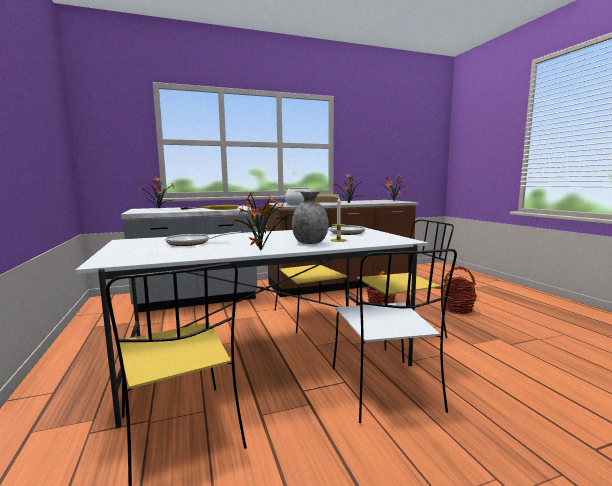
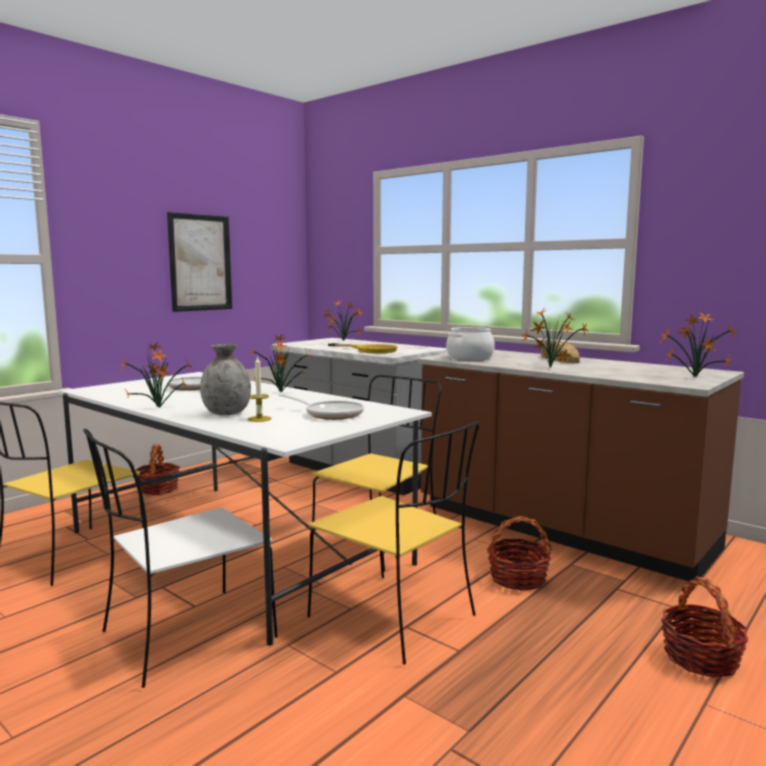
camera: 60 degrees right, 0 degrees up
(30, 136) = (200, 262): none -> picture
(457, 309) = (592, 664): basket -> basket (158, 489)

